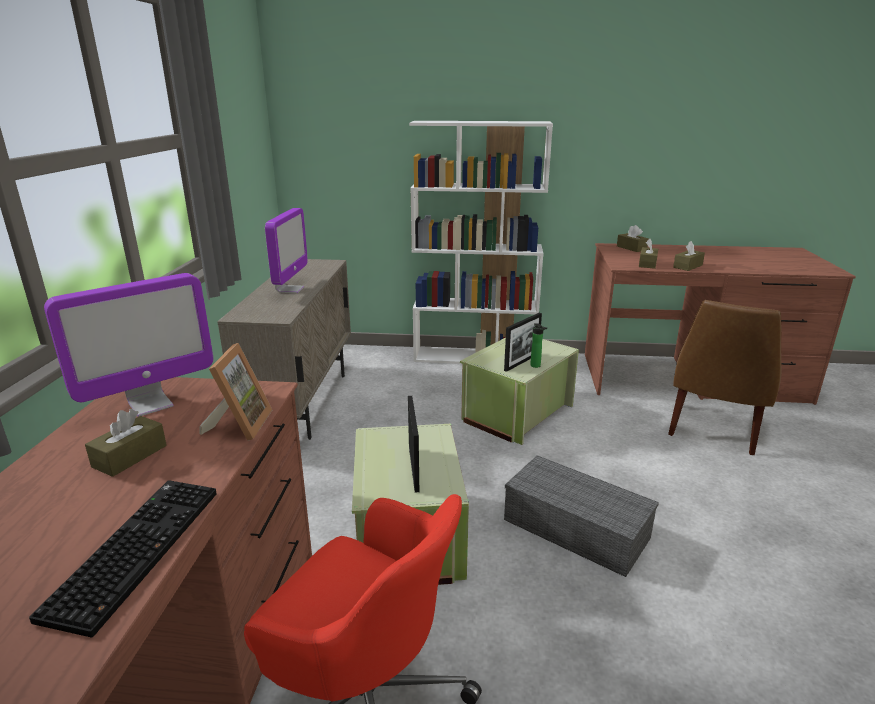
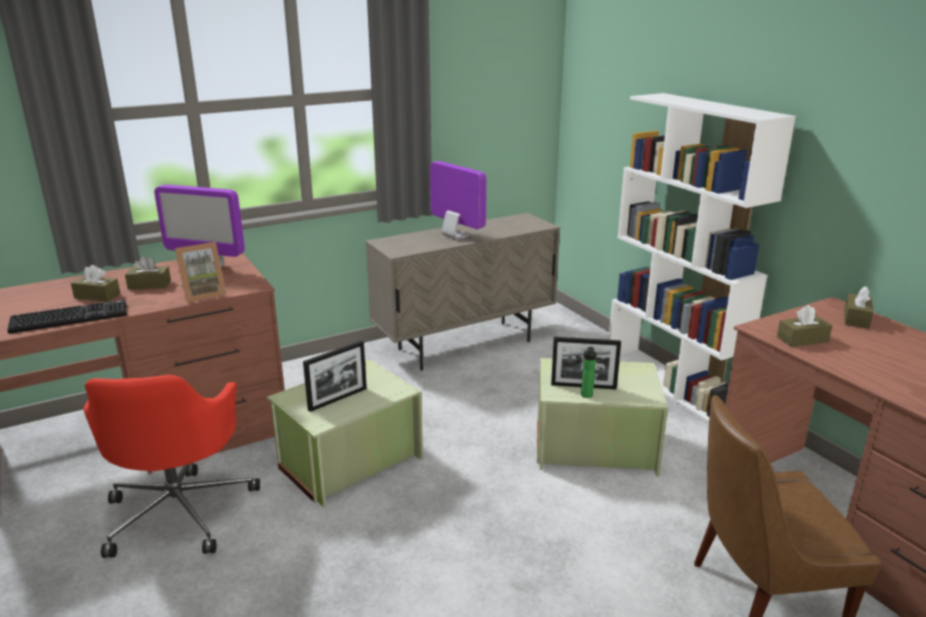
camera: 55 degrees right, 0 degrees up
(290, 289) = (455, 236): monitor -> monitor turned 105 degrees counterclockwise
(573, 528) = (438, 542): grey storage box -> none
(687, 266) = (846, 364): brown tissue box -> brown tissue box (97, 296)

